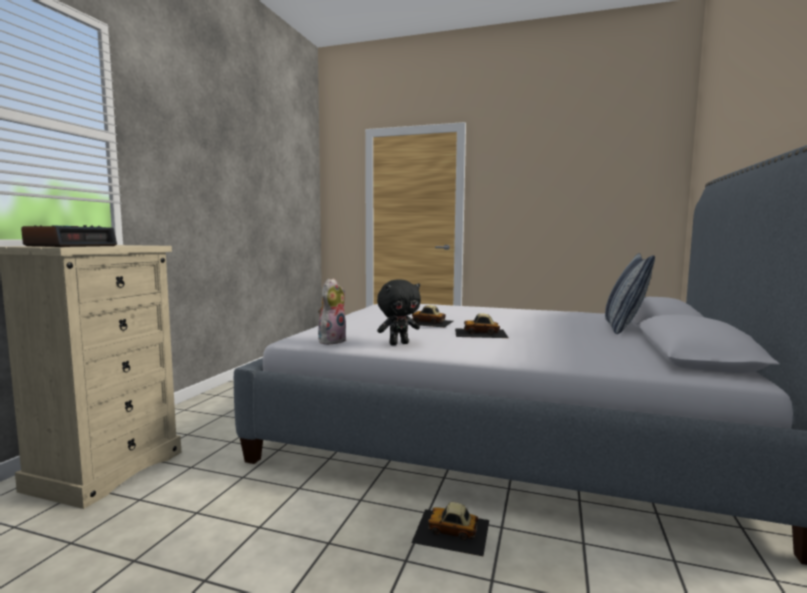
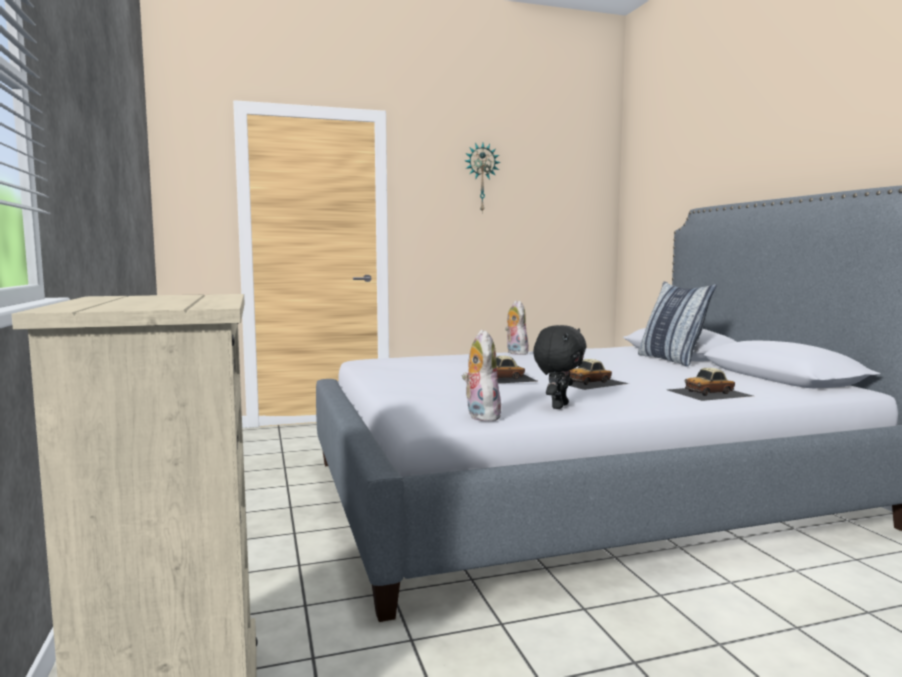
camera: 35 degrees left, 0 degrees up
(71, 246) = (149, 303): alarm clock -> none
(452, 531) = (706, 602): toy car -> toy car (709, 392)
(503, 309) = (515, 353): none -> plush toy
(543, 166) = (481, 177): none -> wall clock

